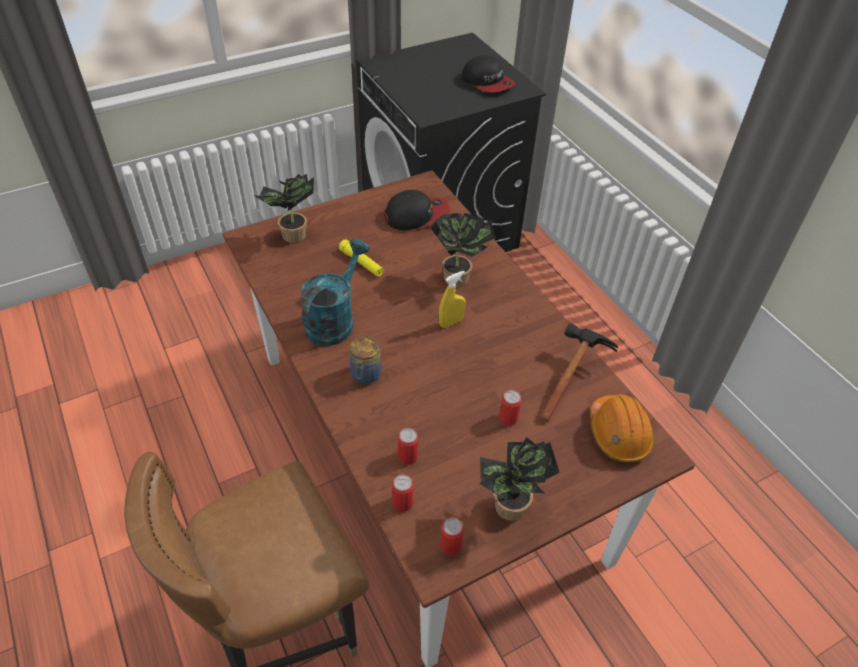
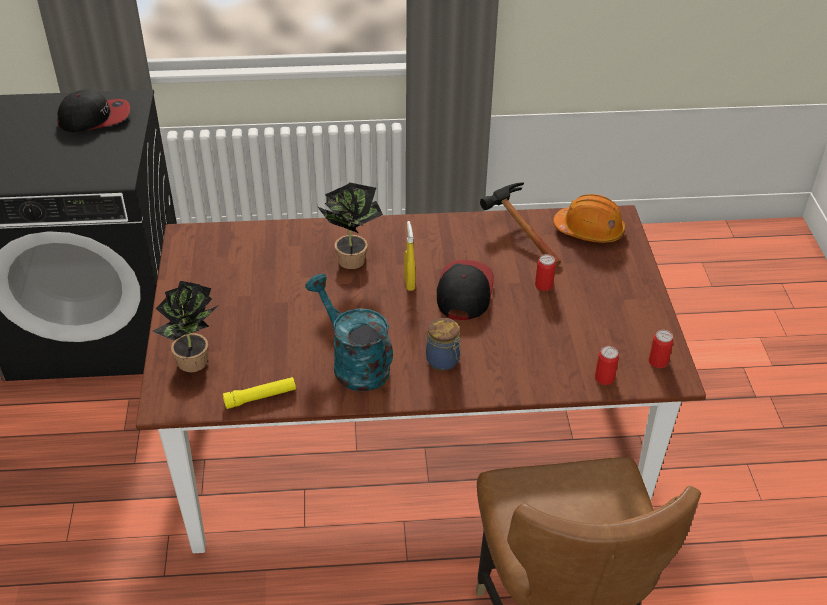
camera: 65 degrees left, 5 degrees down
(361, 263) = (280, 320): yellow flashlight -> yellow flashlight (260, 397)
(407, 456) = (556, 360): can -> none
(417, 215) = (235, 257): cap -> cap (464, 292)
(509, 511) = (638, 317): potted plant -> none

